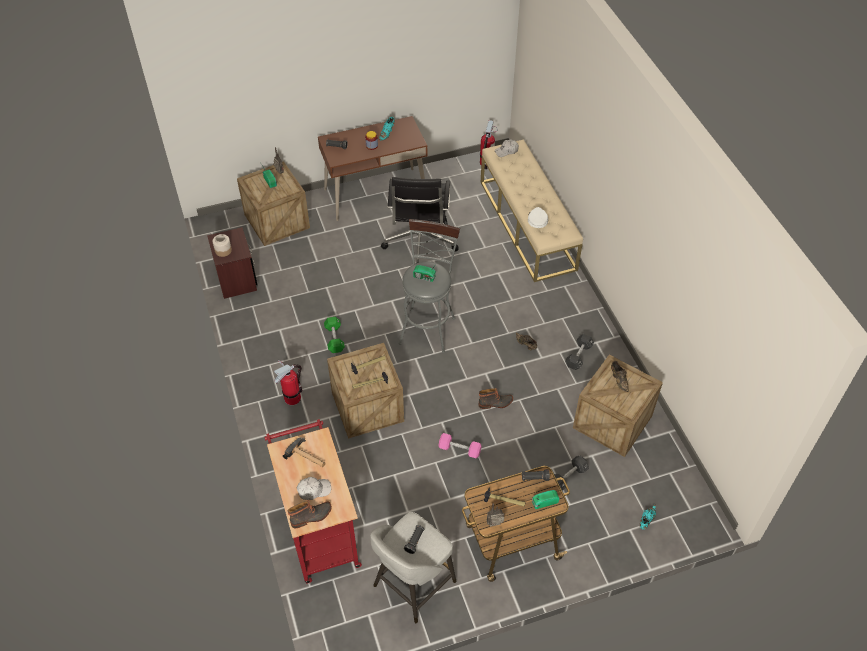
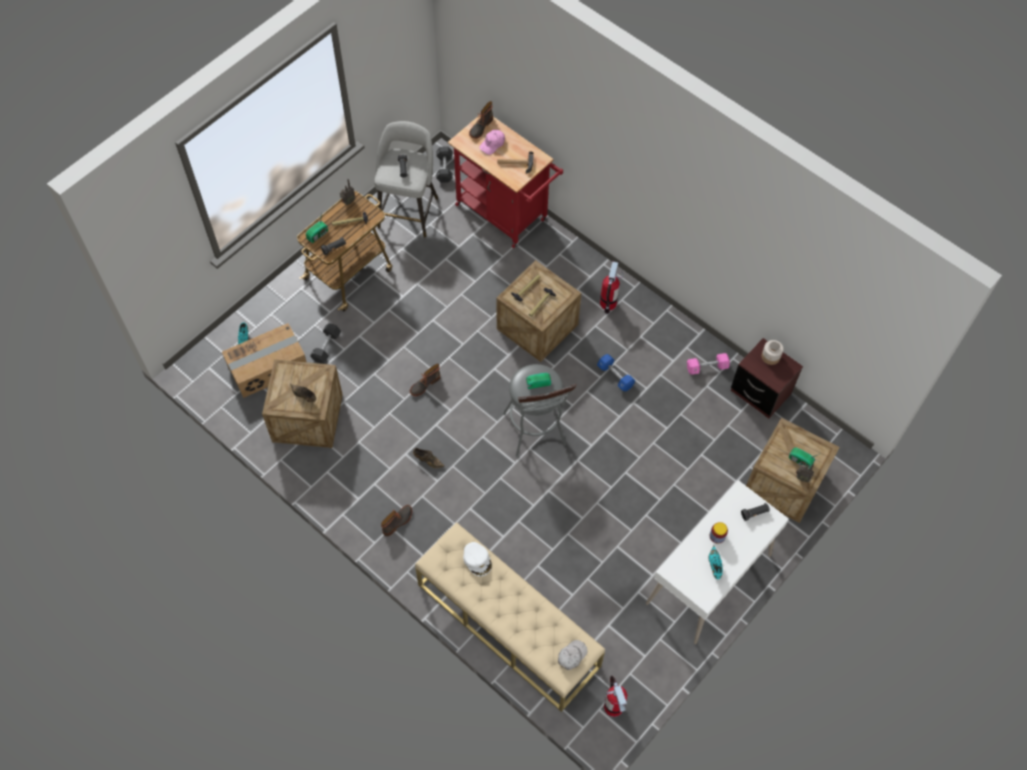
camera: 150 degrees right, 10 degrees up
(313, 490) = (492, 144): white cap -> pink cap
(334, 339) = (615, 376): green dumbbell -> blue dumbbell
(375, 194) = (709, 579): brown desk -> white desk
(419, 243) = (612, 534): black office chair -> none
(459, 449) = (433, 327): pink dumbbell -> pink dumbbell (707, 367)
(572, 314) = (398, 522): none -> boot
(578, 356) = (369, 473): black dumbbell -> black dumbbell (444, 168)
(632, 483) = (268, 368): none -> cardboard box

